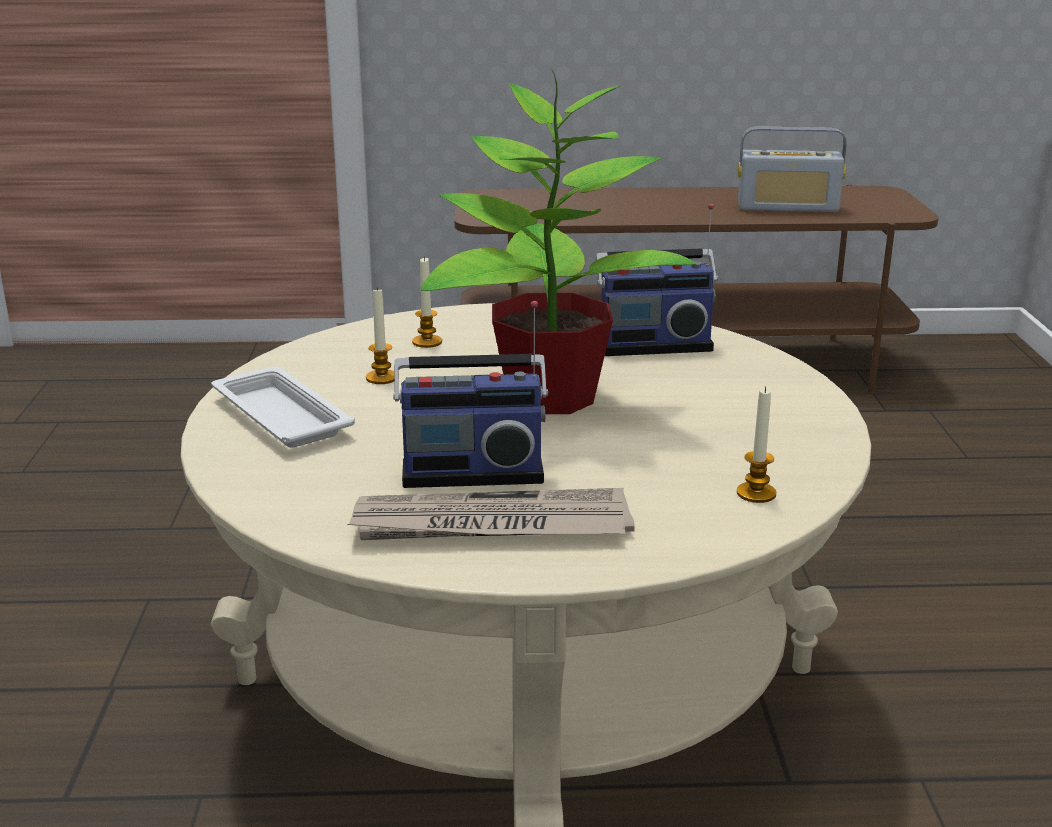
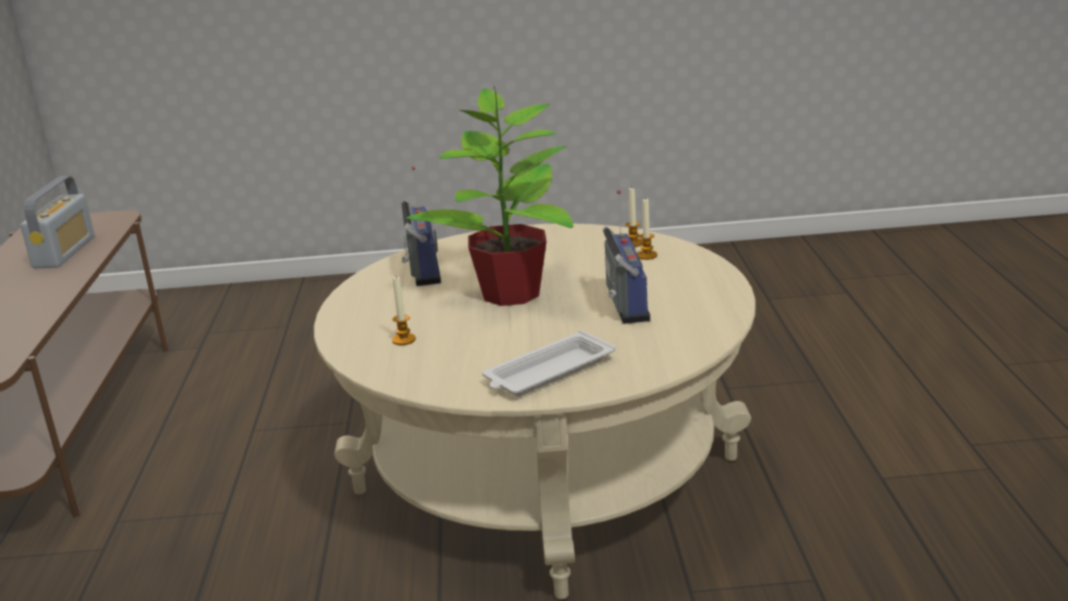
camera: 90 degrees left, 0 degrees up
(382, 378) = (476, 347): candle -> candle (647, 255)
(491, 526) = (687, 295): newspaper -> none

